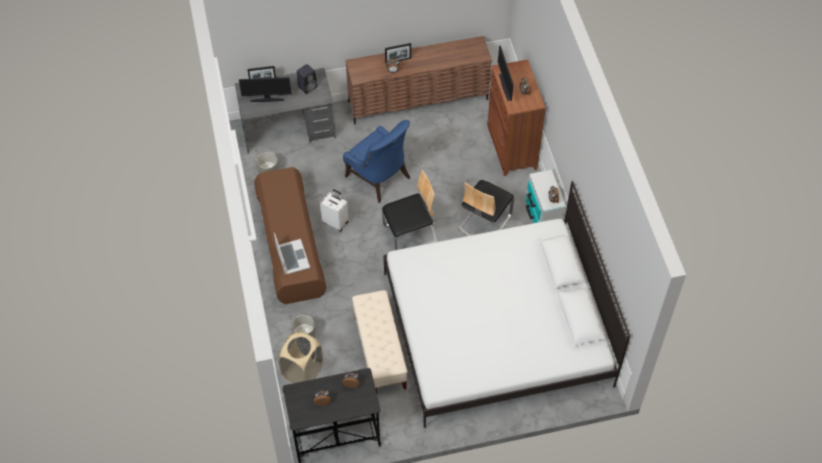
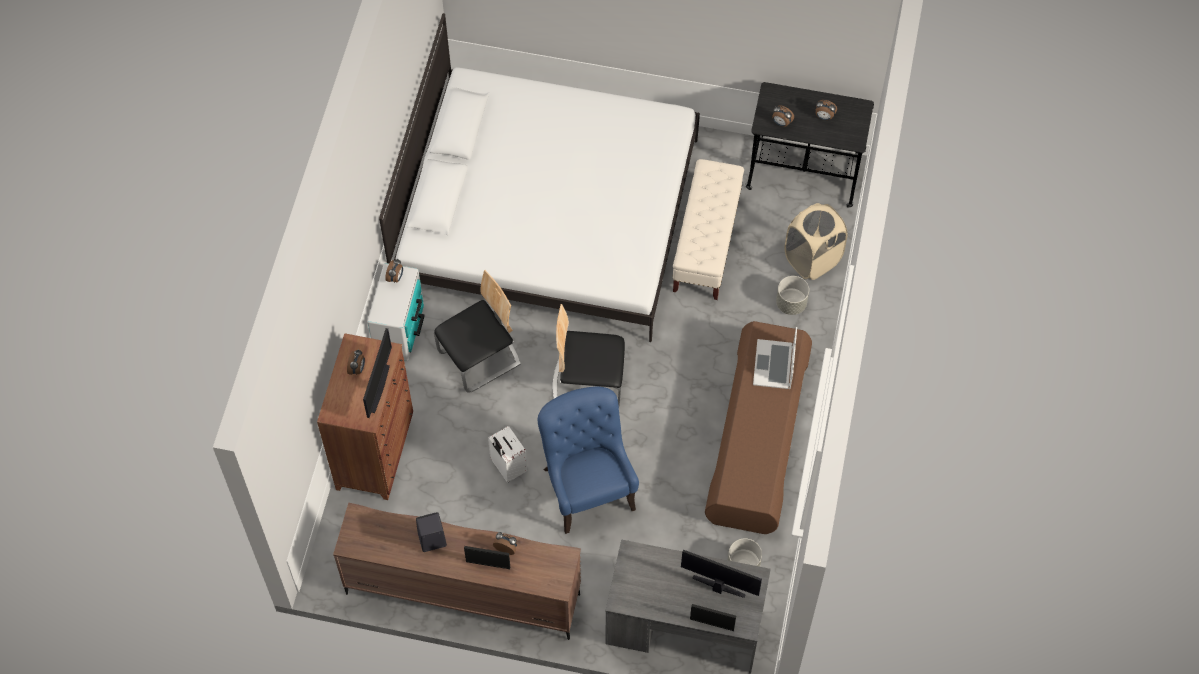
camera: 155 degrees left, 5 degrees up
(308, 86) = (646, 585): black speaker -> black speaker (431, 540)
(336, 222) = (680, 443): white suitcase -> white suitcase (507, 467)

